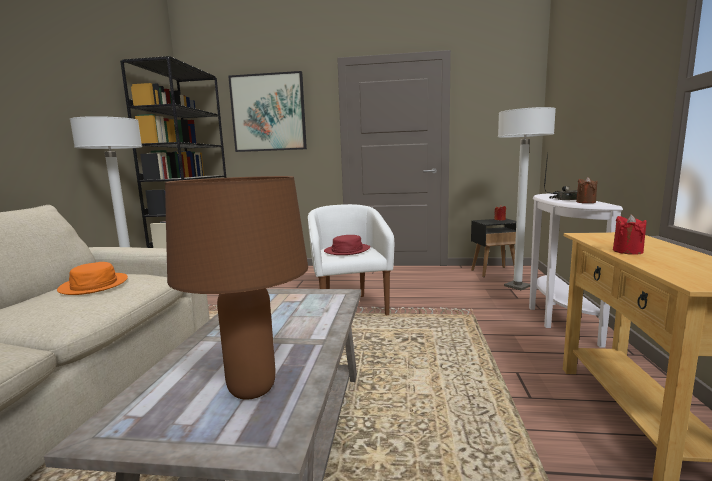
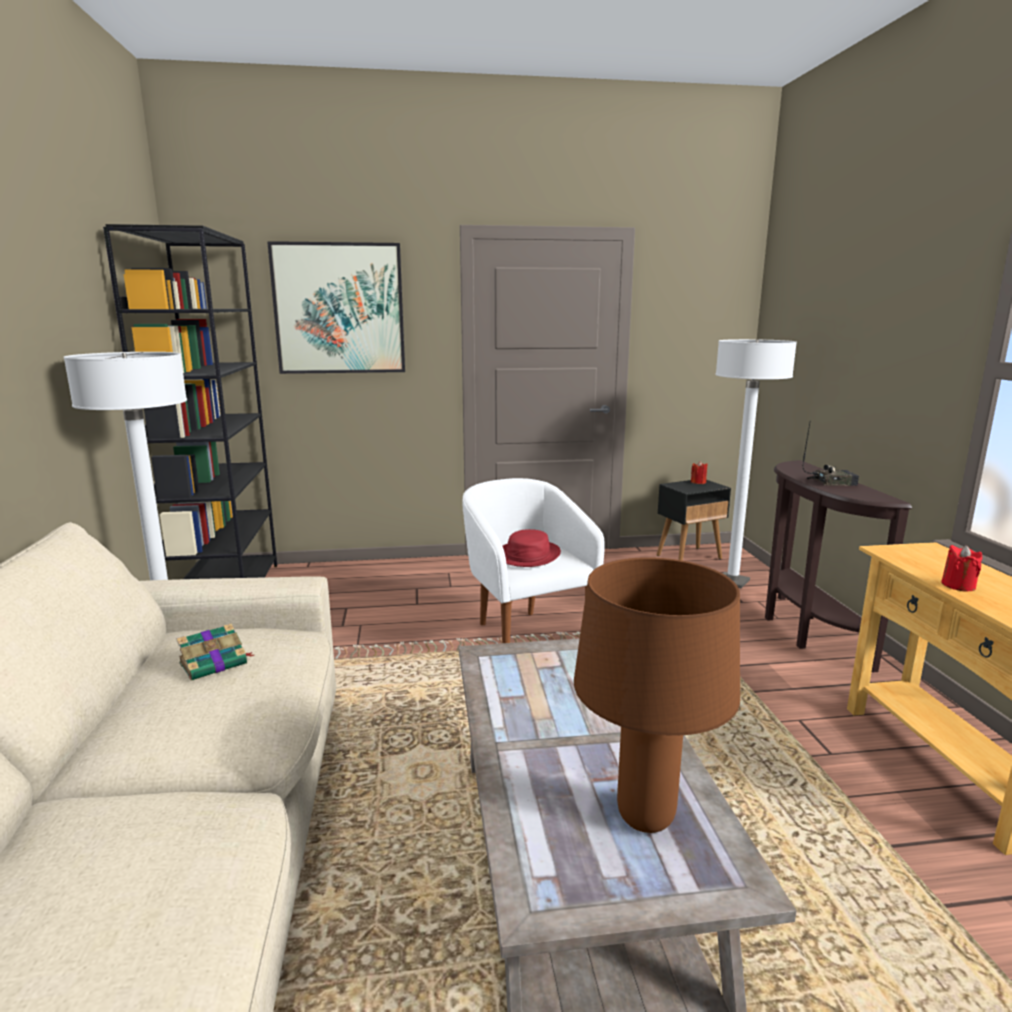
camera: 15 degrees left, 5 degrees up
(94, 285) = (215, 663): orange hat -> book
(556, 318) = (805, 632): white console table -> brown console table
(585, 202) = (861, 492): brown candle -> none

